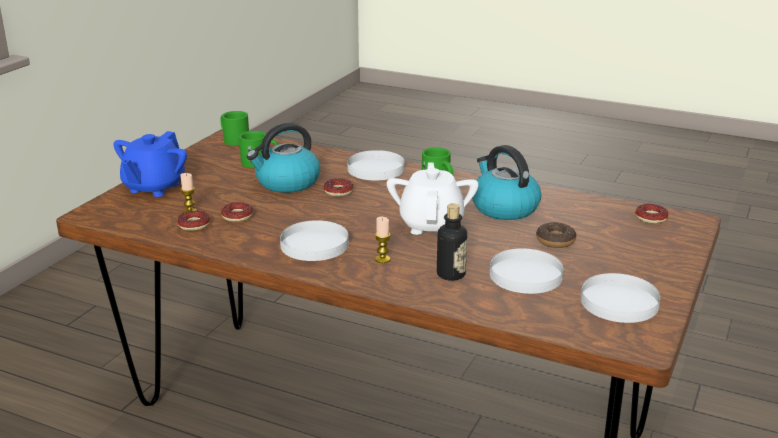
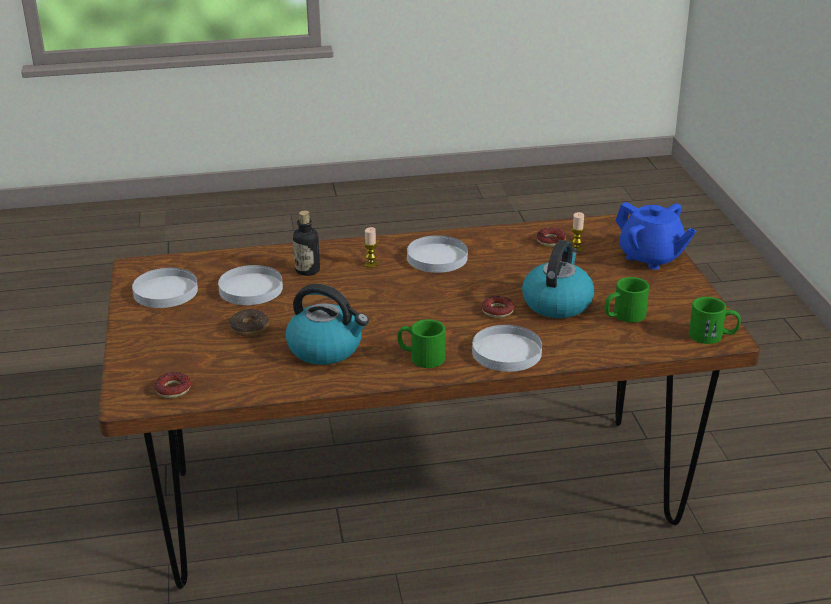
camera: 145 degrees right, 5 degrees up
(154, 187) = (651, 257): blue teapot -> blue teapot turned 150 degrees clockwise
(237, 216) = (534, 258): donut -> none
(431, 225) = (370, 306): white teapot -> none

